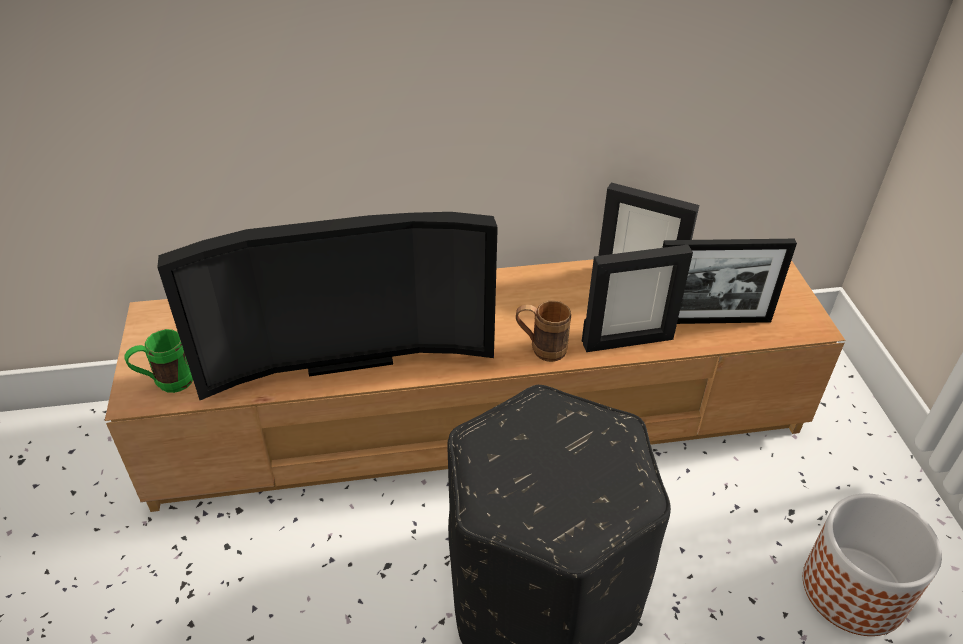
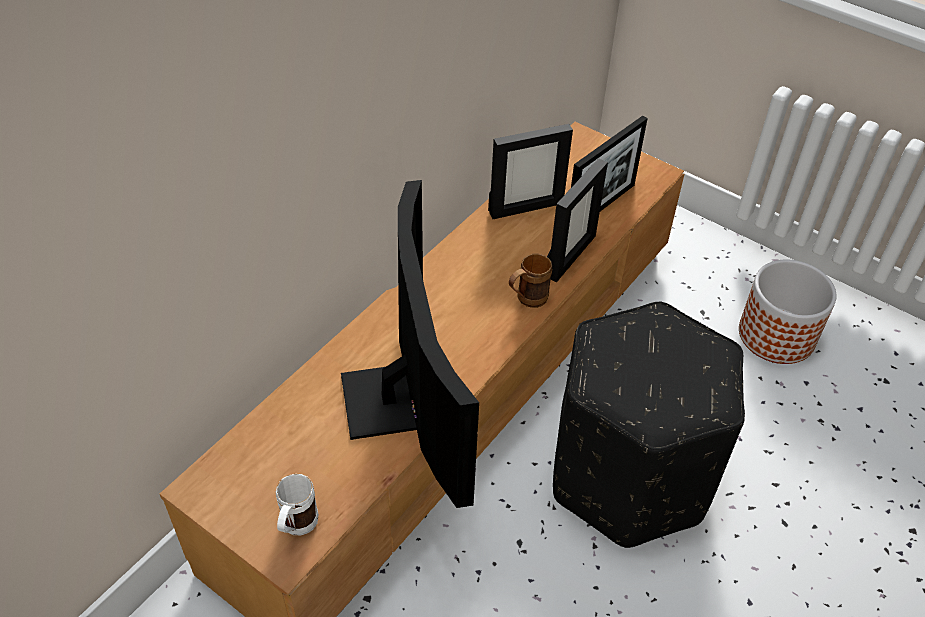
camera: 45 degrees left, 5 degrees up
(166, 383) = (296, 528): green mug -> white mug
(347, 353) = (402, 400): television -> television turned 45 degrees counterclockwise

